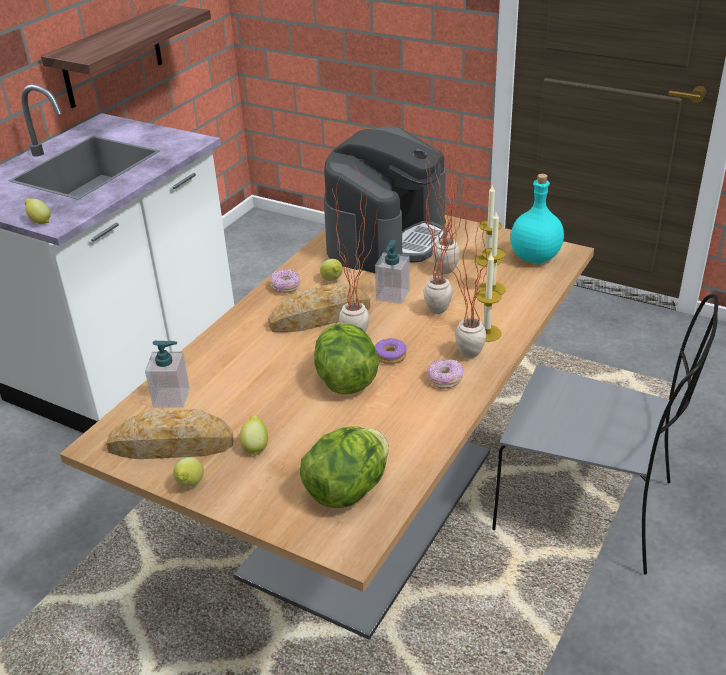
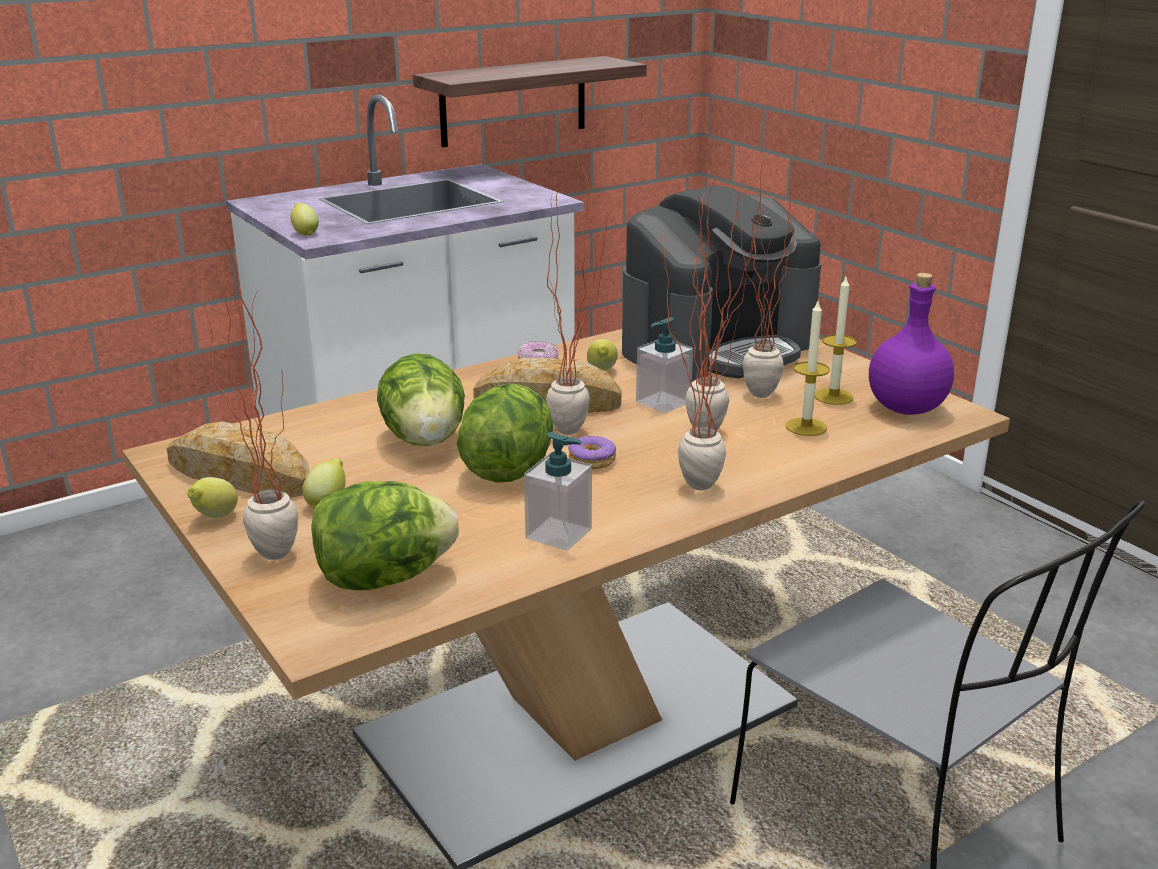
camera: 25 degrees right, 10 degrees down
(171, 397) = (292, 432): soap dispenser -> soap dispenser (559, 534)
(252, 493) = (271, 546): none -> potted plant
(270, 374) = (425, 440): none -> lettuce
(445, 380) = (636, 503): donut -> none
(486, 333) = (749, 470): candle -> none
(536, 257) = (906, 409): turquoise bottle -> purple bottle

